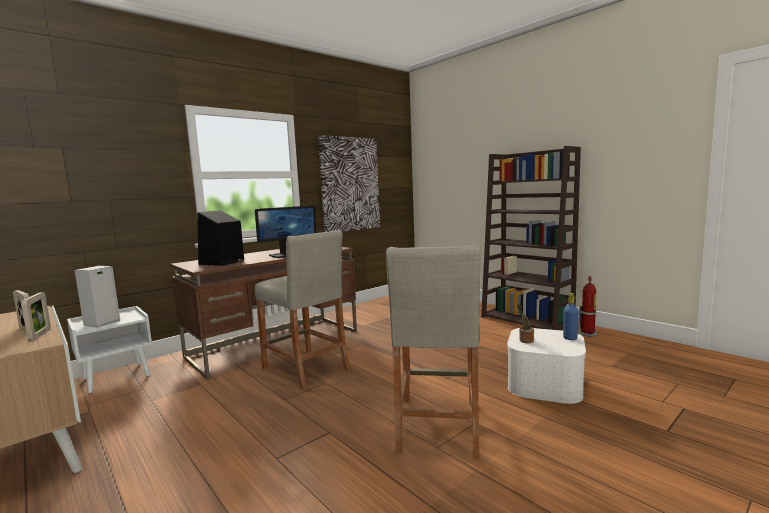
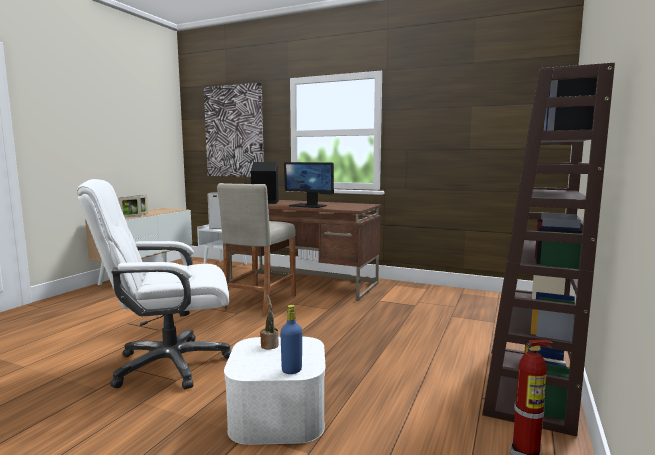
camera: 65 degrees right, 0 degrees up
(350, 184) = (448, 142): picture -> picture (234, 131)
(437, 425) = (169, 364): beige stool -> white office chair

